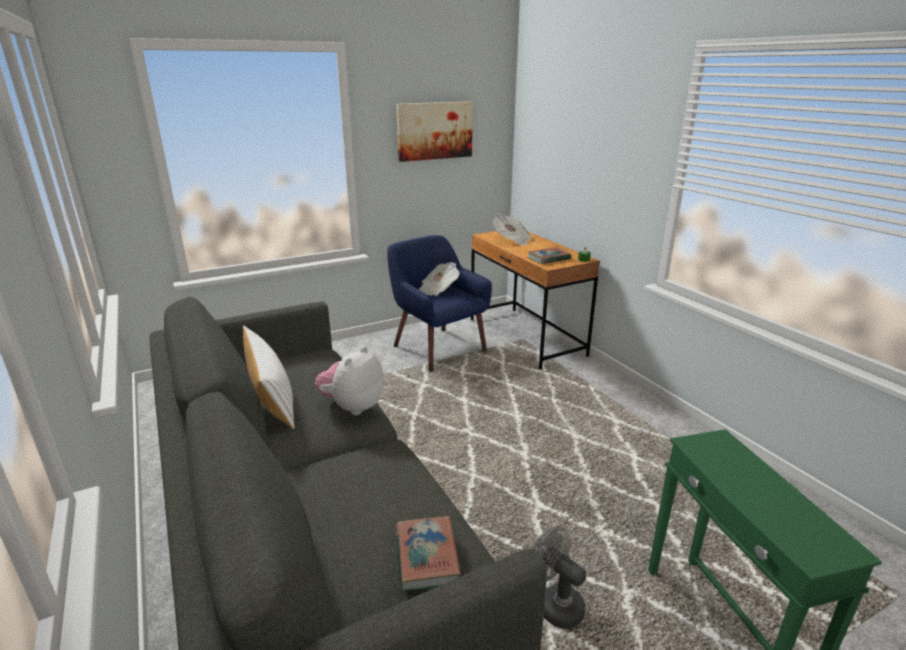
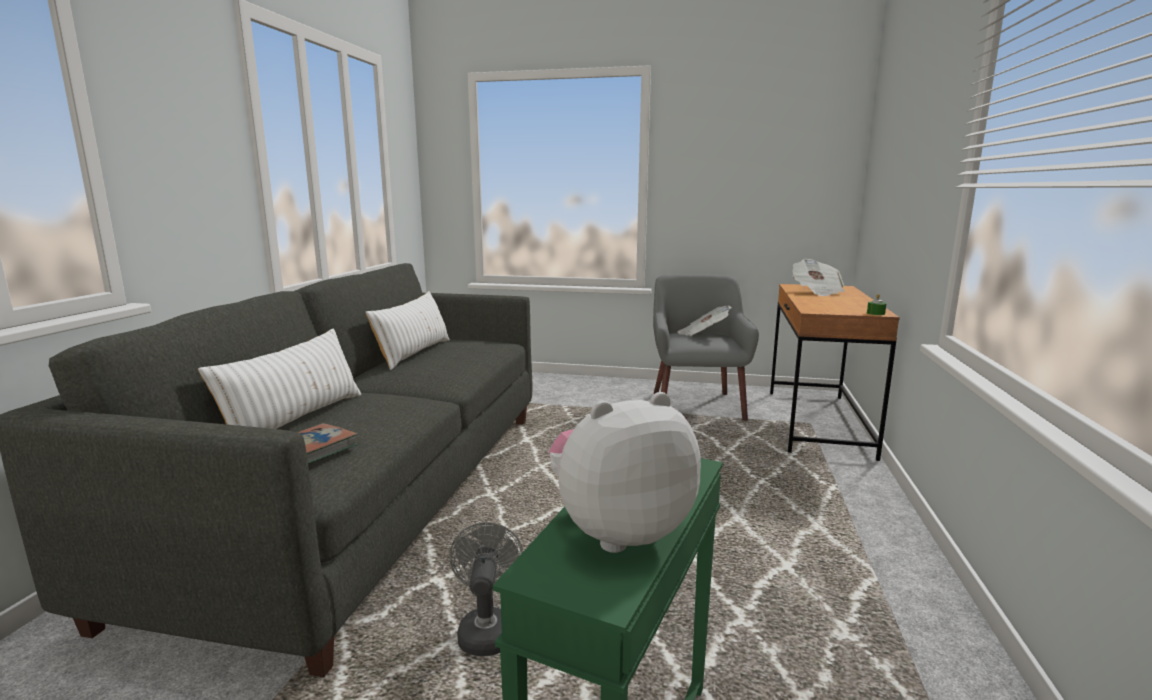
camera: 40 degrees right, 10 degrees down
(330, 528) = (296, 419): none -> white pillow
(353, 406) = (455, 372): plush toy -> plush toy (618, 531)
(434, 131) = (748, 158): picture -> none
(437, 348) = (695, 405): blue armchair -> grey armchair
(549, 258) = (828, 306): book -> none

